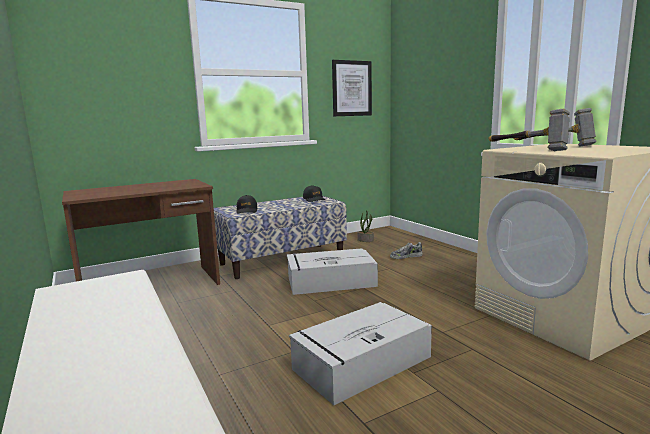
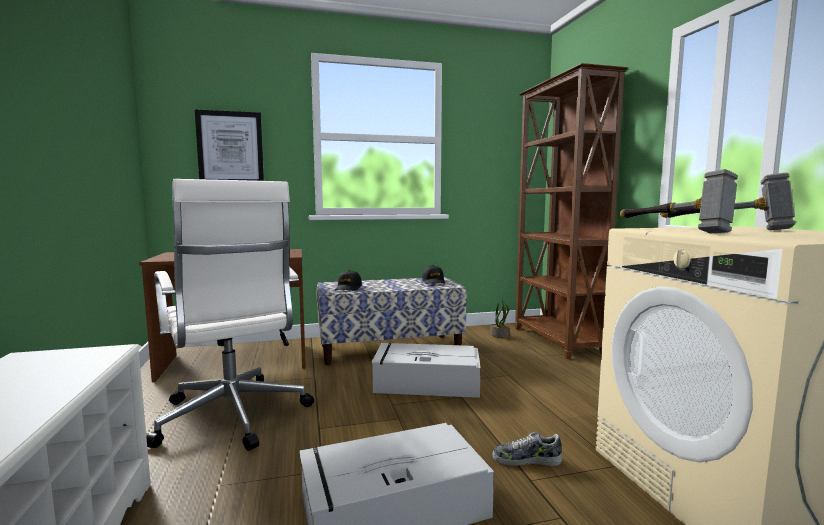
camera: 15 degrees right, 5 degrees down
(188, 329) = (233, 417): none -> white office chair
(351, 88) = (496, 157): picture -> picture (230, 148)
(406, 256) = (538, 362): shoe -> shoe (526, 459)
(410, 239) = (556, 341): none -> brown bookcase

